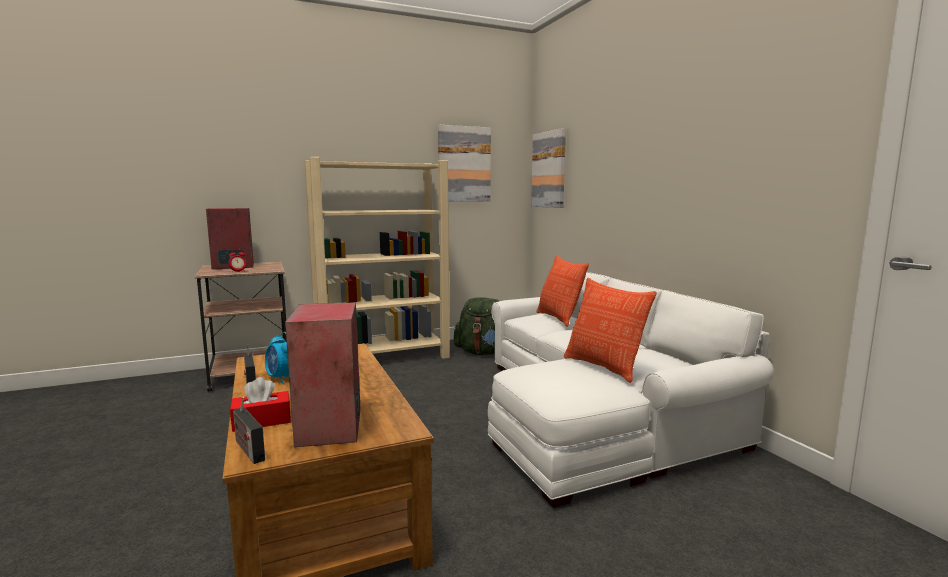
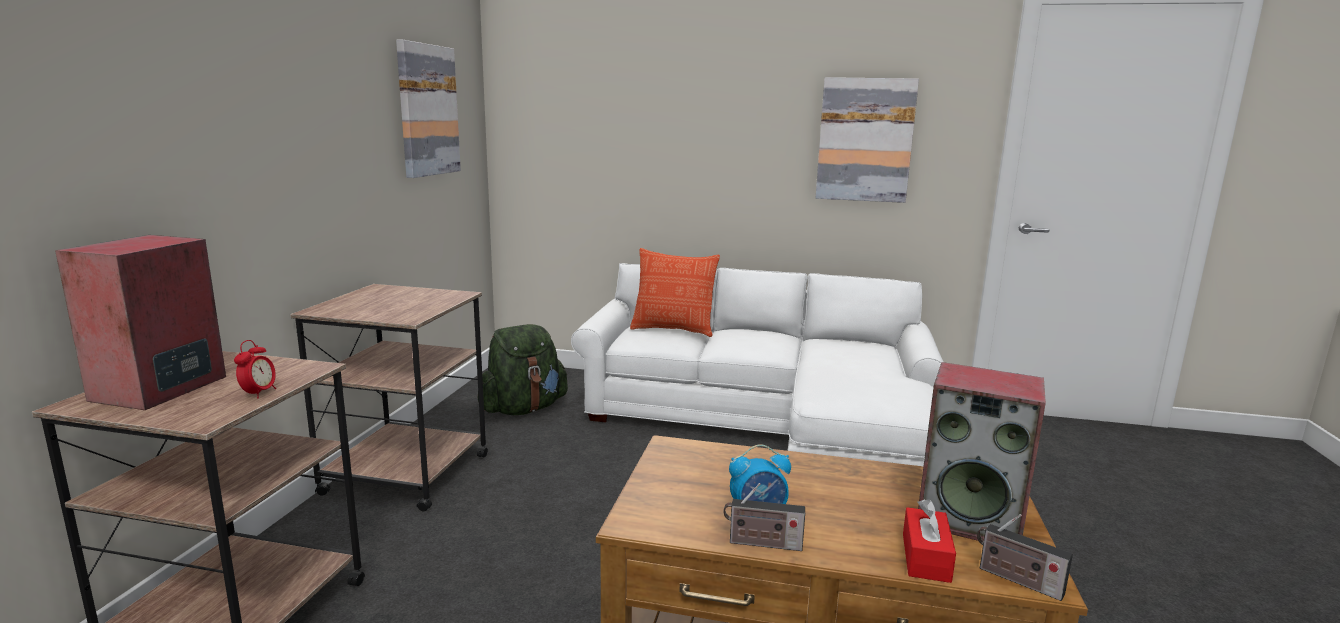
camera: 55 degrees left, 5 degrees up
(248, 449) = (1016, 580): radio -> radio turned 45 degrees clockwise
(383, 357) = (407, 472): beige bookcase -> brown cart
(549, 169) = (540, 121): picture -> picture (865, 140)
(604, 367) = (857, 368): orange pillow -> none

